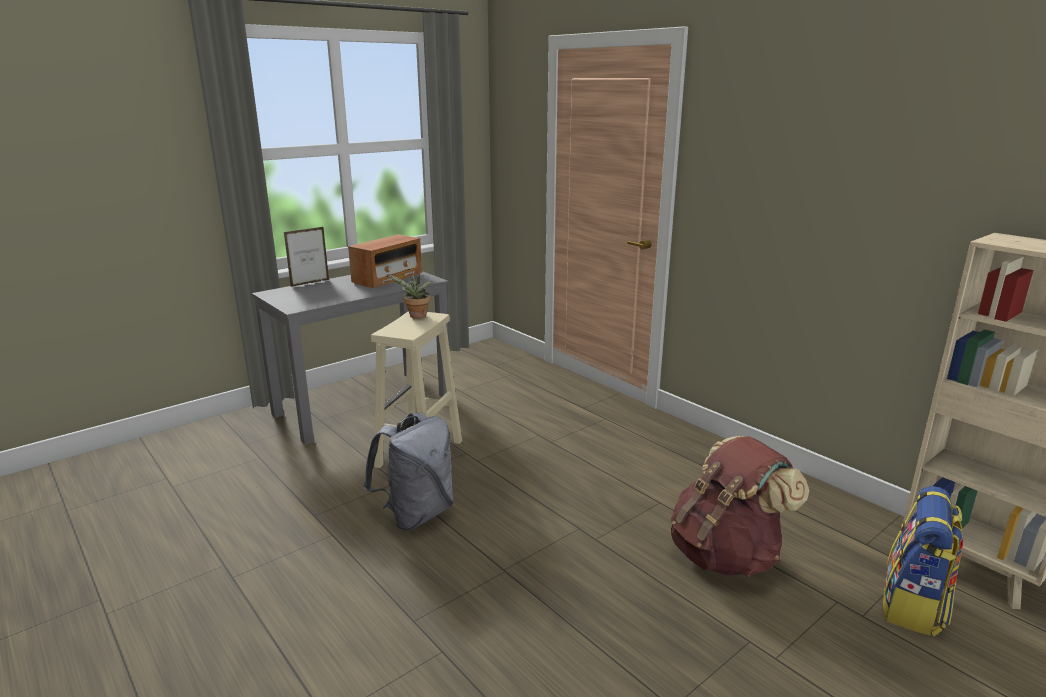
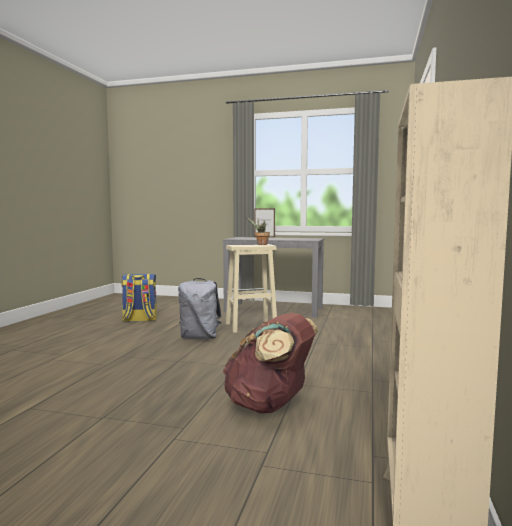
camera: 55 degrees right, 15 degrees down
(387, 278) = (297, 238): radio -> none
(913, 606) = (306, 488): backpack -> backpack (139, 320)

